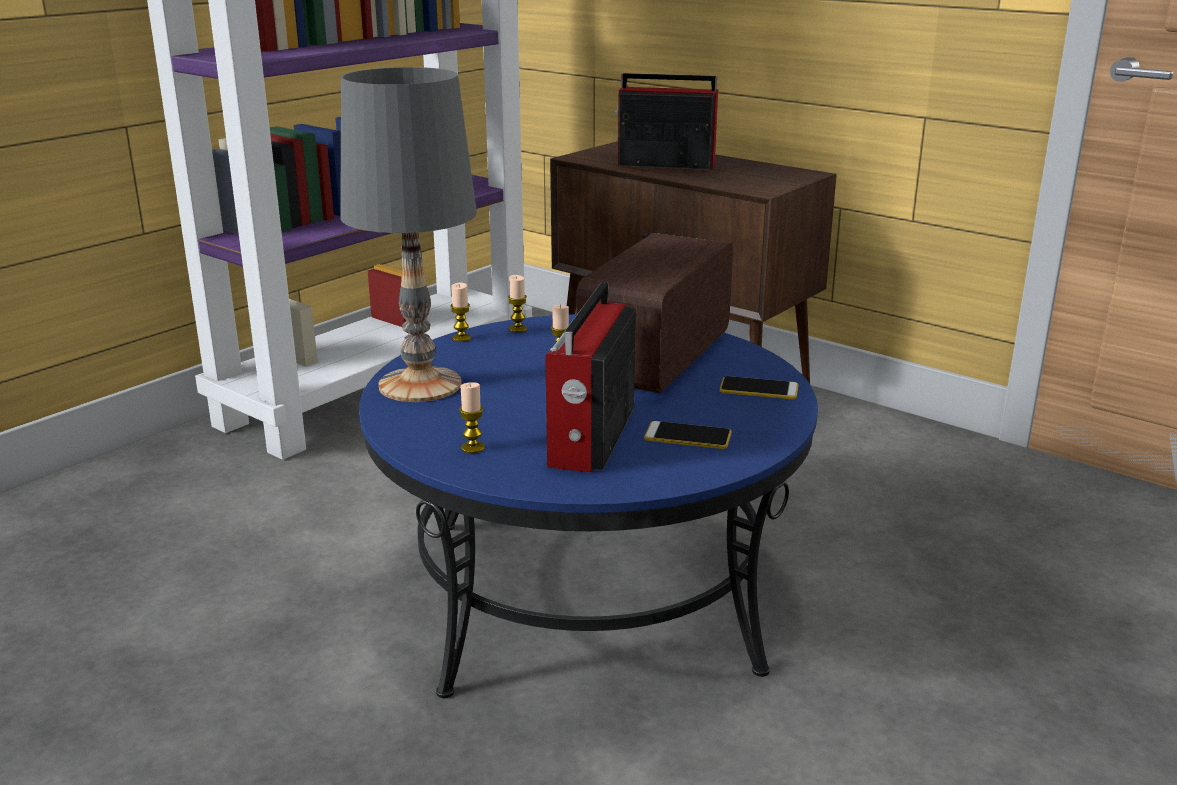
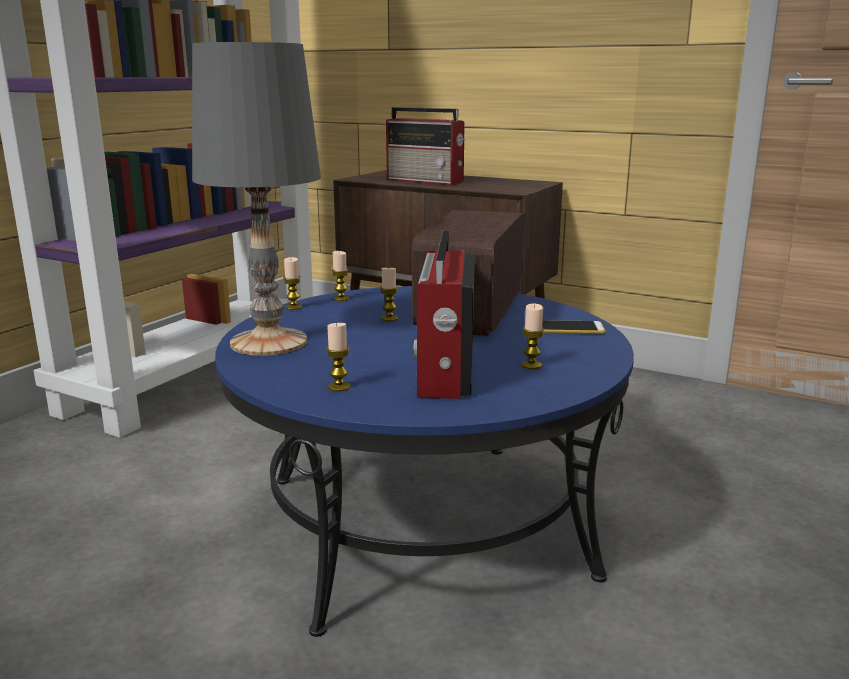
camera: 10 degrees left, 5 degrees down
(663, 165) = (426, 181): radio -> radio turned 150 degrees counterclockwise
(688, 436) = (531, 365): phone -> candle

